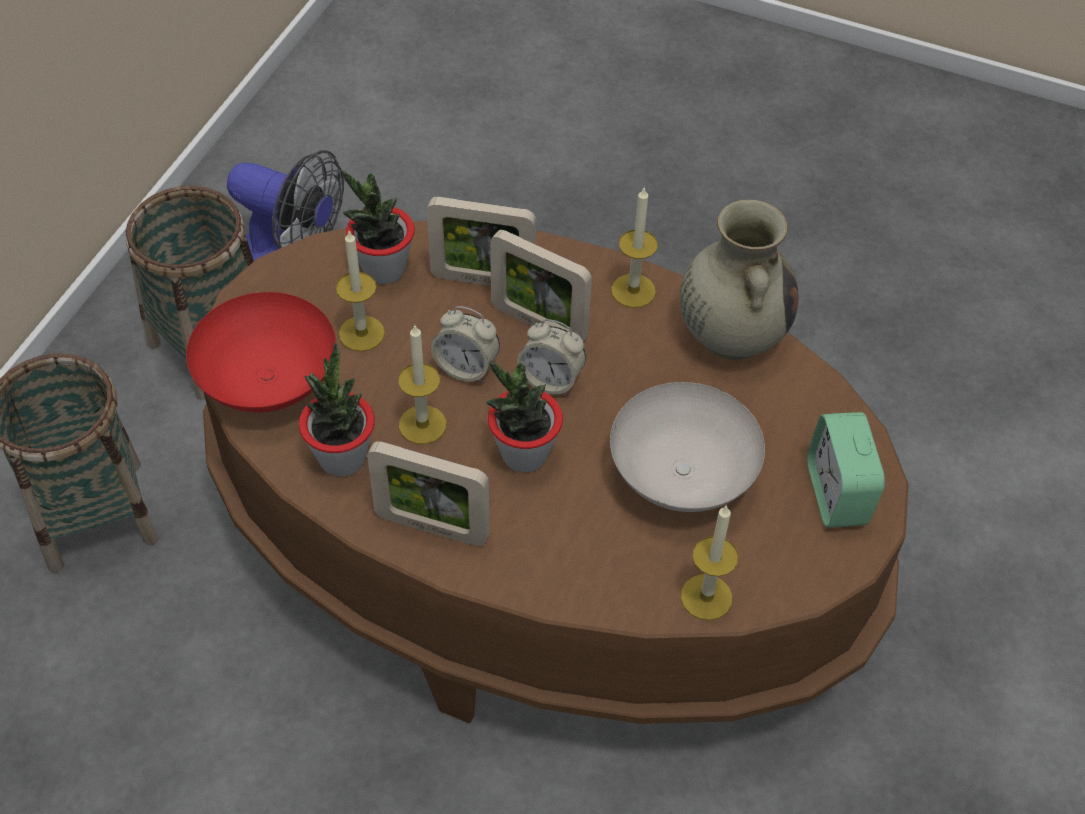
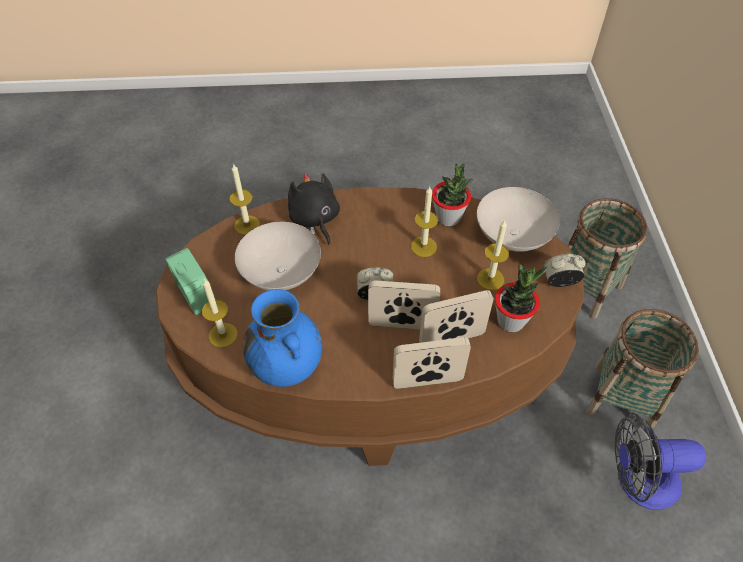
camera: 155 degrees right, 0 degrees up
(266, 381) = (514, 236): red bowl -> white bowl
(432, 527) = (386, 206): picture frame -> picture frame (427, 381)
(466, 367) = (423, 283): alarm clock -> alarm clock (559, 282)
(524, 454) = (365, 252): potted plant -> none
(576, 554) = (315, 220): none -> black plush toy
(633, 291) = (359, 371): candle -> candle (223, 335)
(731, 334) = (287, 367): beige vase -> blue vase

